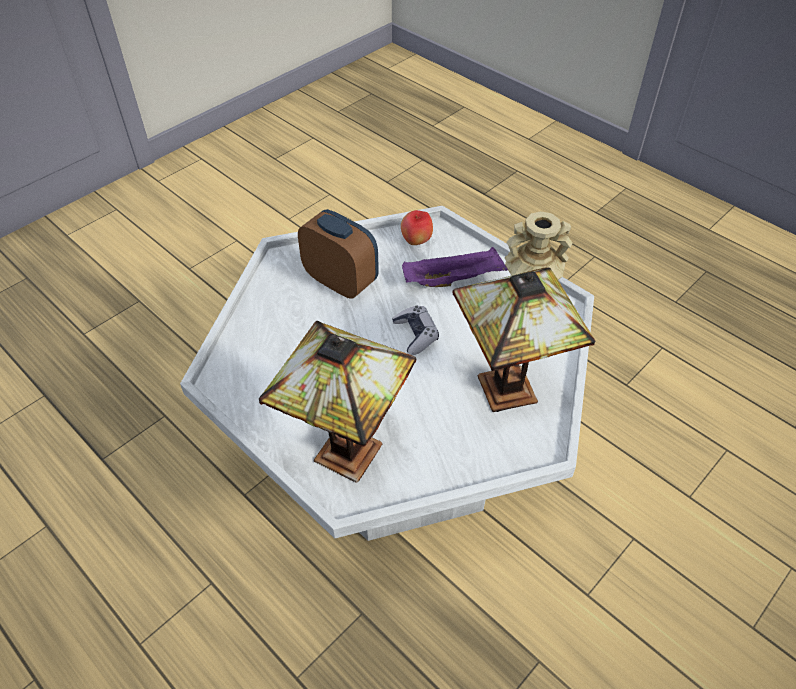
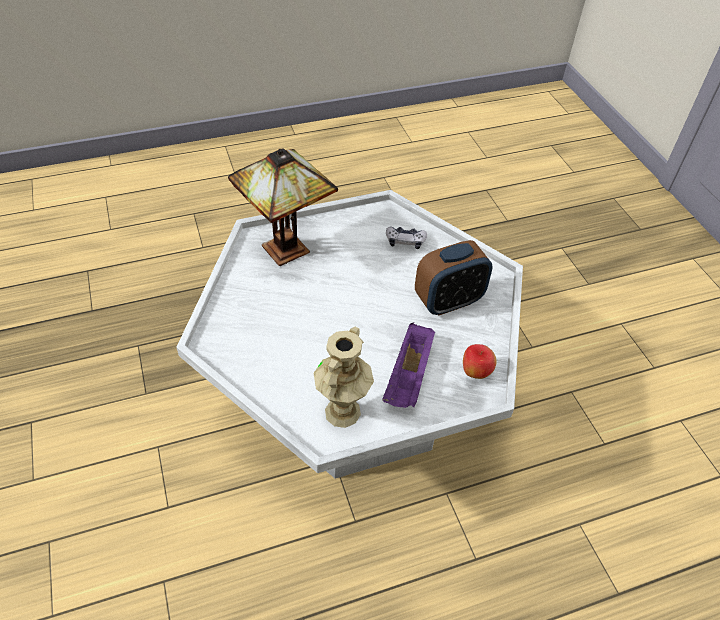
camera: 115 degrees right, 0 degrees up
(416, 335) = (361, 323): game controller -> game controller (405, 241)
(511, 392) = (267, 353): table lamp -> none

